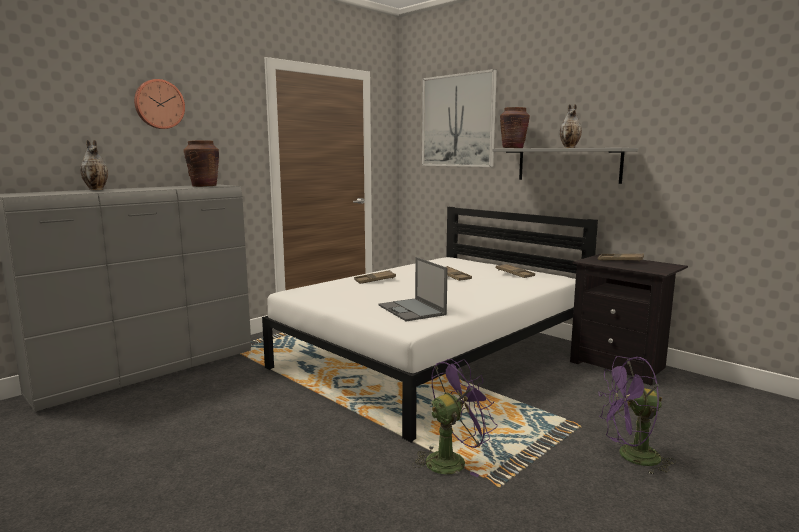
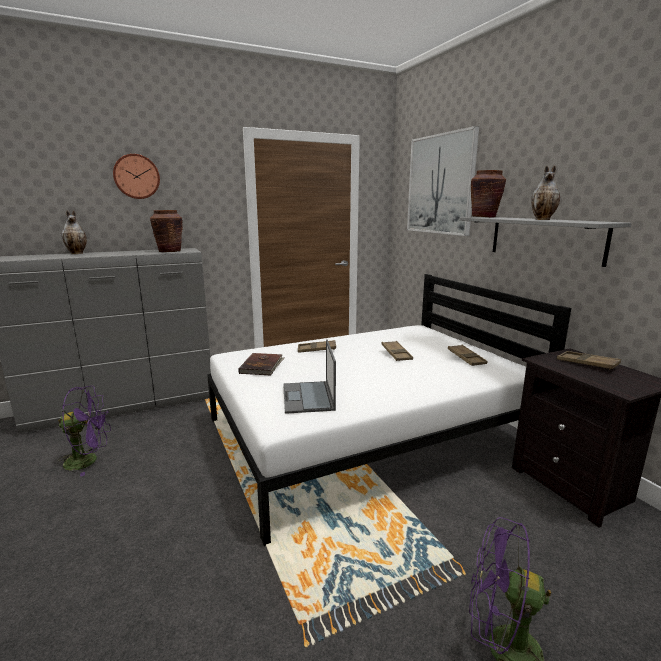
camera: 20 degrees right, 5 degrees up
(338, 295) = (262, 366): none -> brown book
(452, 460) = (285, 585): purple fan -> purple fan (88, 460)

